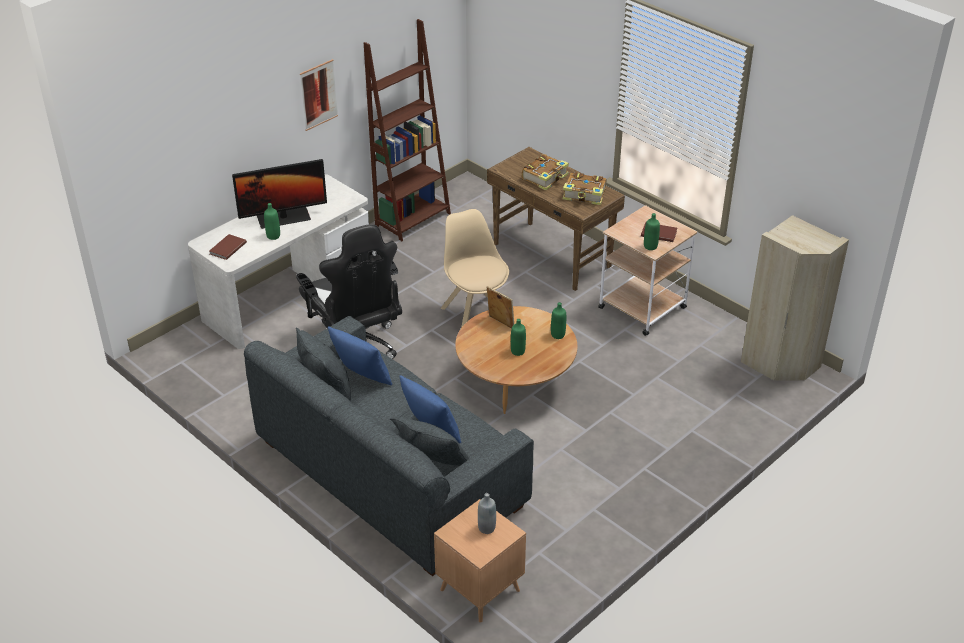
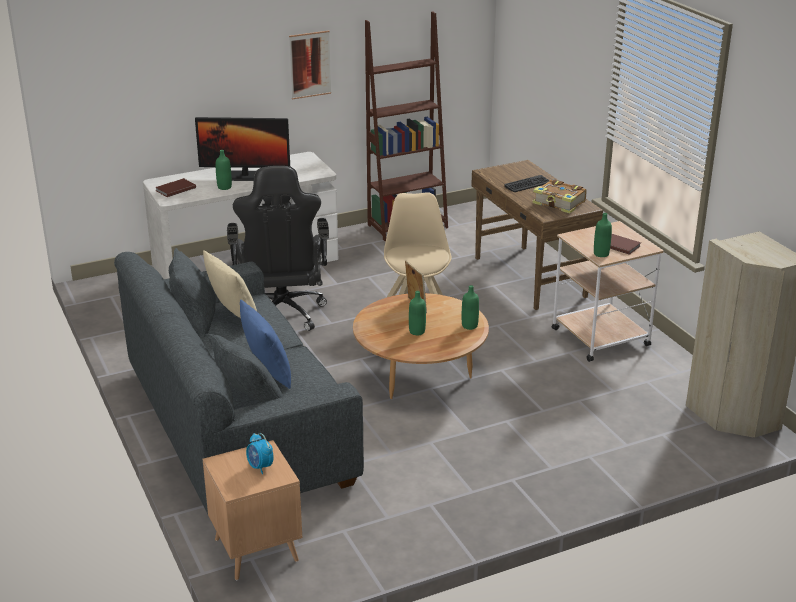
camera: 20 degrees right, 10 degrees down
(362, 378) = (233, 317): blue pillow -> beige pillow
(486, 528) = (260, 467): grey bottle -> alarm clock
(545, 177) = (527, 184): book -> keyboard

